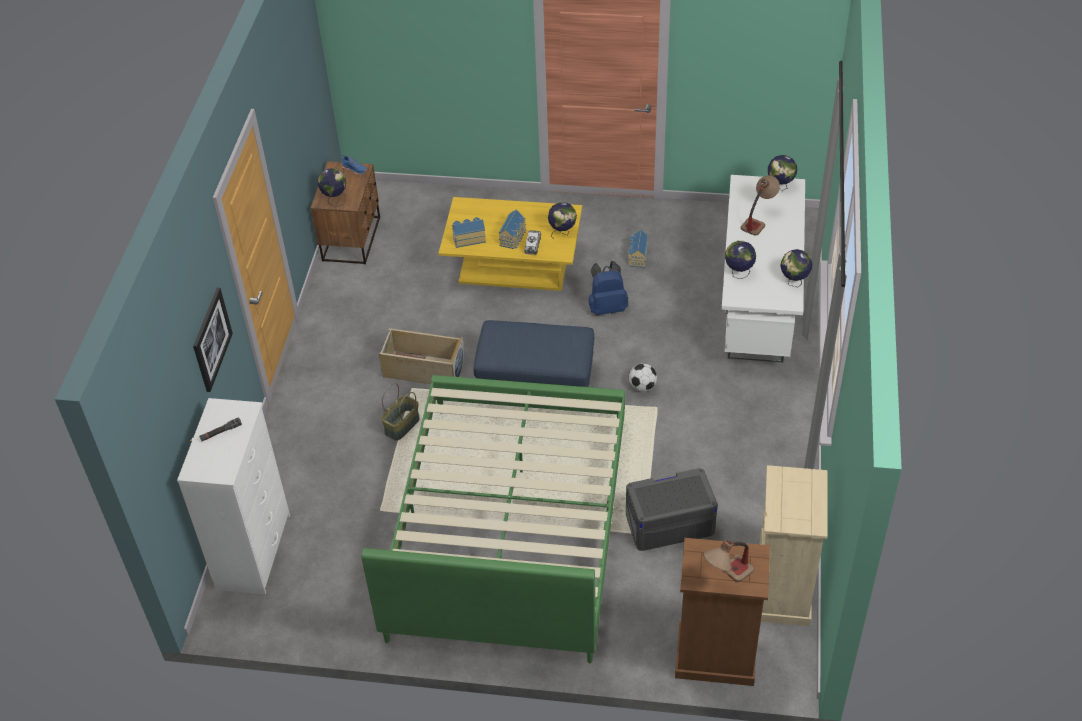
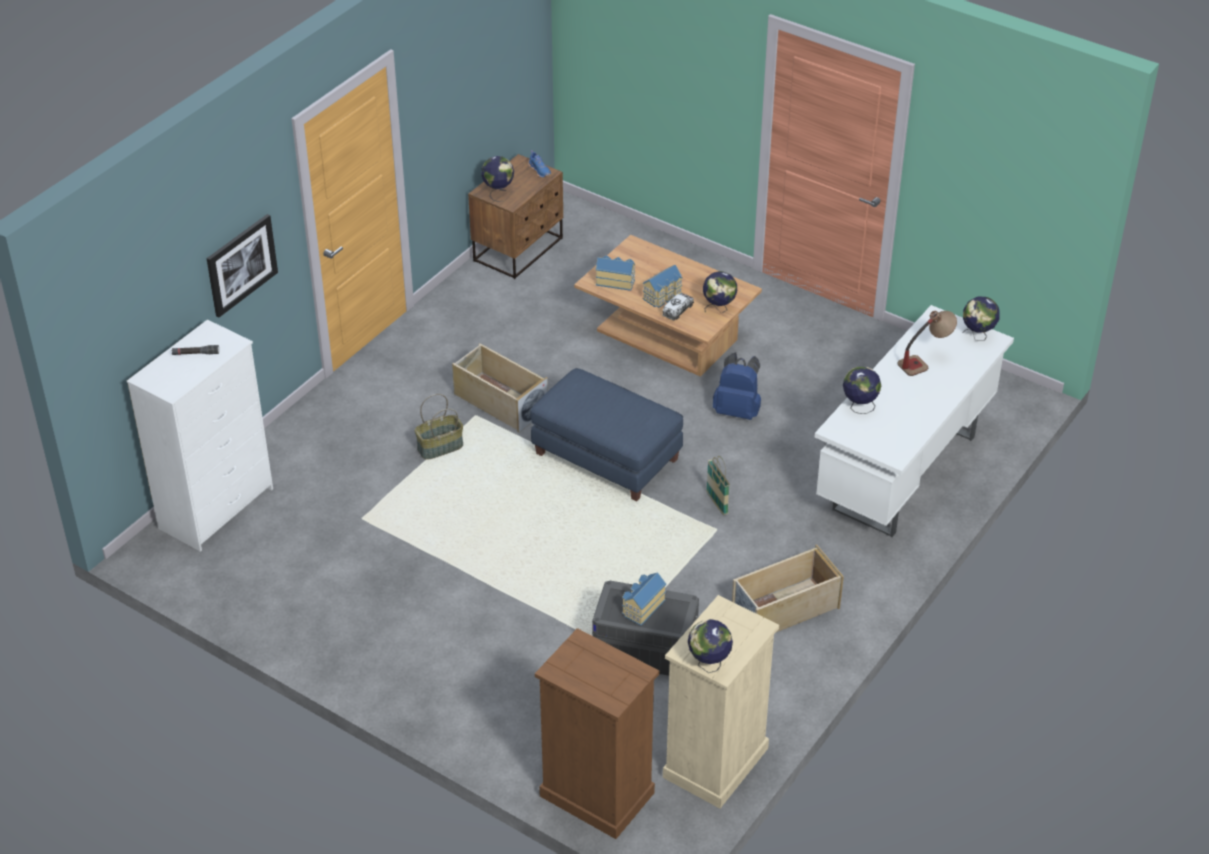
camera: 25 degrees right, 5 degrees down
(508, 527) = (476, 585): green bed -> none
(513, 267) = (666, 335): yellow coffee table -> brown coffee table
(637, 257) = (809, 371): toy house -> toy house (642, 607)
(642, 387) = (717, 503): football -> basket
(727, 577) = (590, 682): table lamp -> none
(747, 450) = (784, 609): none -> beige storage box
(794, 282) = (914, 438): globe -> globe (709, 665)

